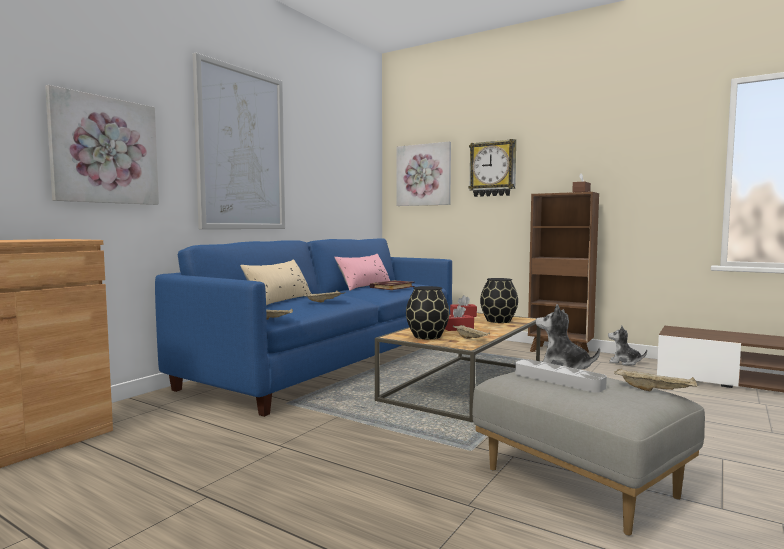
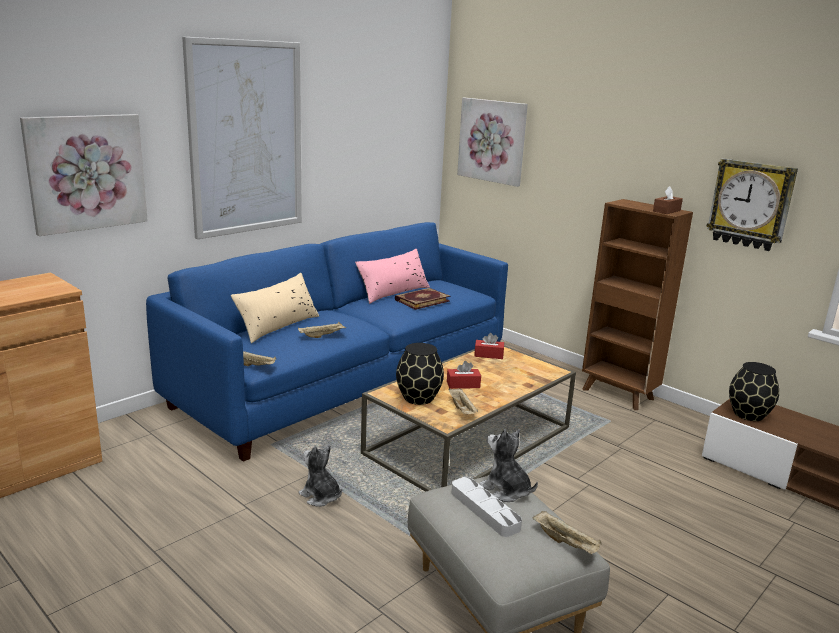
camera: 10 degrees right, 15 degrees up
(493, 169) = (574, 150): wall clock -> wall clock (750, 204)
(499, 321) = (522, 372): black vase -> black vase (749, 414)
(624, 362) = (683, 425): plush toy -> plush toy (320, 496)

